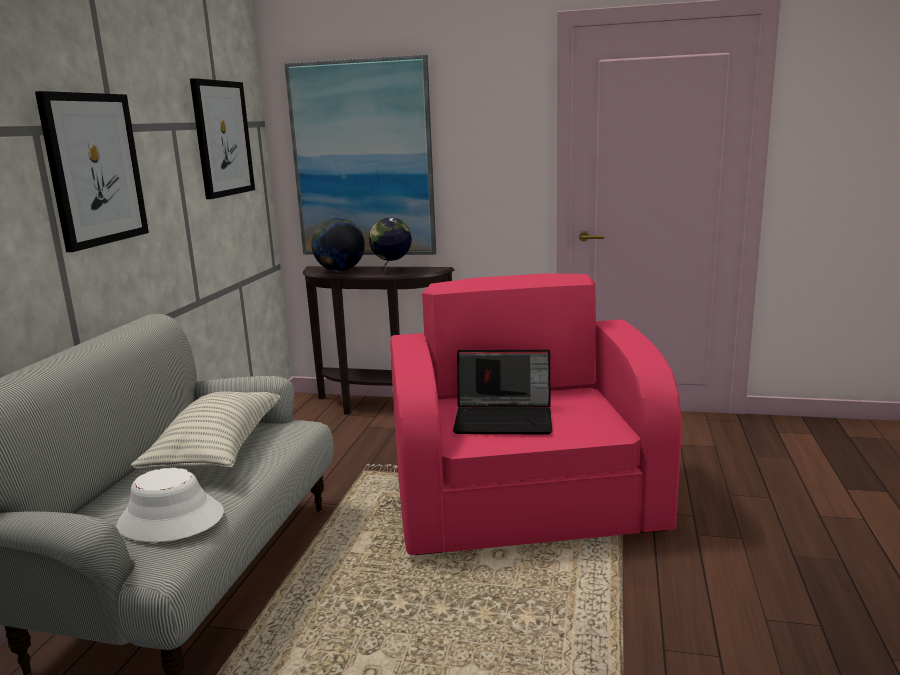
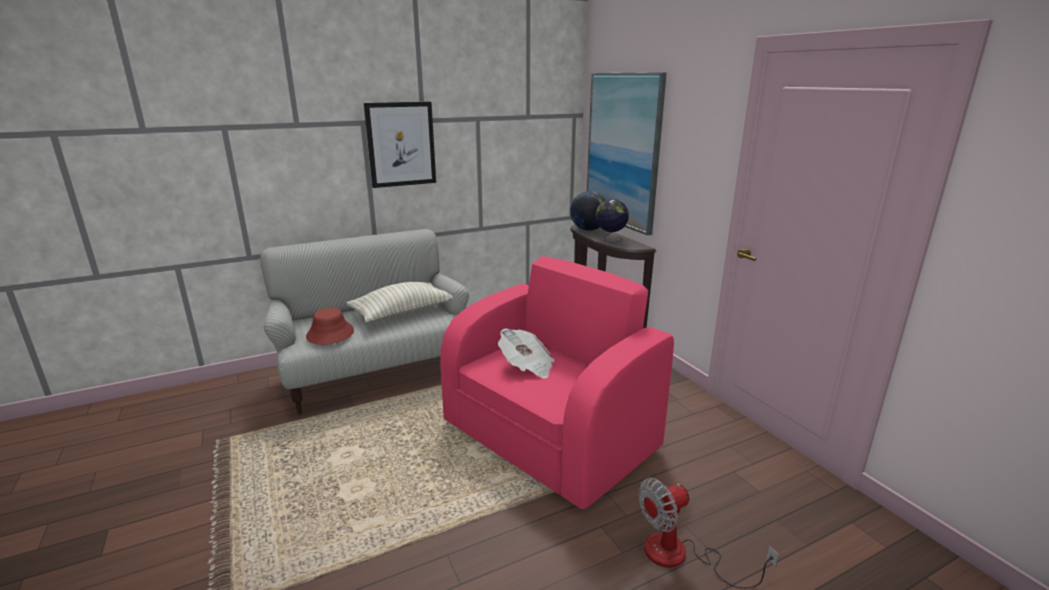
camera: 50 degrees right, 5 degrees up
(170, 520) = (330, 334): white hat -> red hat
(222, 138) = (526, 126): picture -> none
(505, 419) = (527, 366): laptop -> newspaper
(767, 513) = (681, 556): none -> fan

